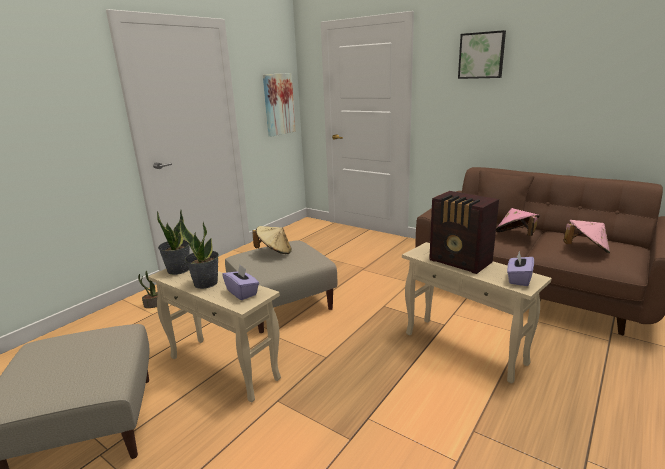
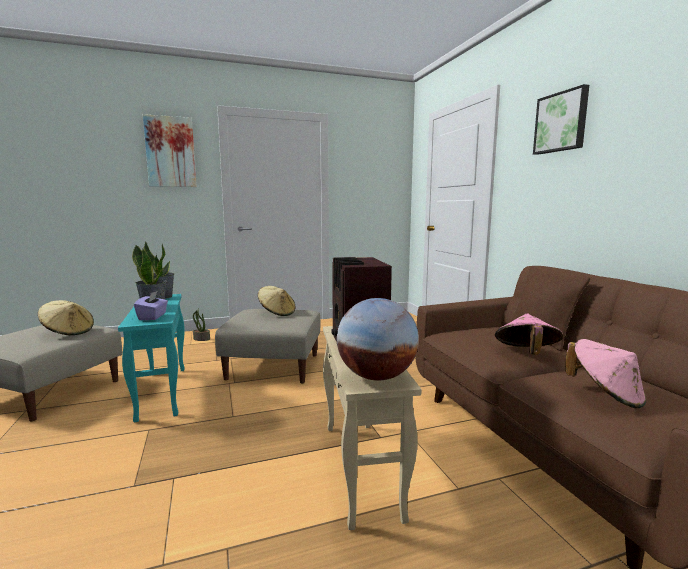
camera: 35 degrees right, 10 degrees down
(95, 346) = (68, 332): none -> beige hat
(223, 368) = (162, 392): beige side table -> turquoise side table
(278, 104) = (382, 193): picture -> picture (170, 152)
(518, 279) = (376, 376): purple tissue box -> globe

